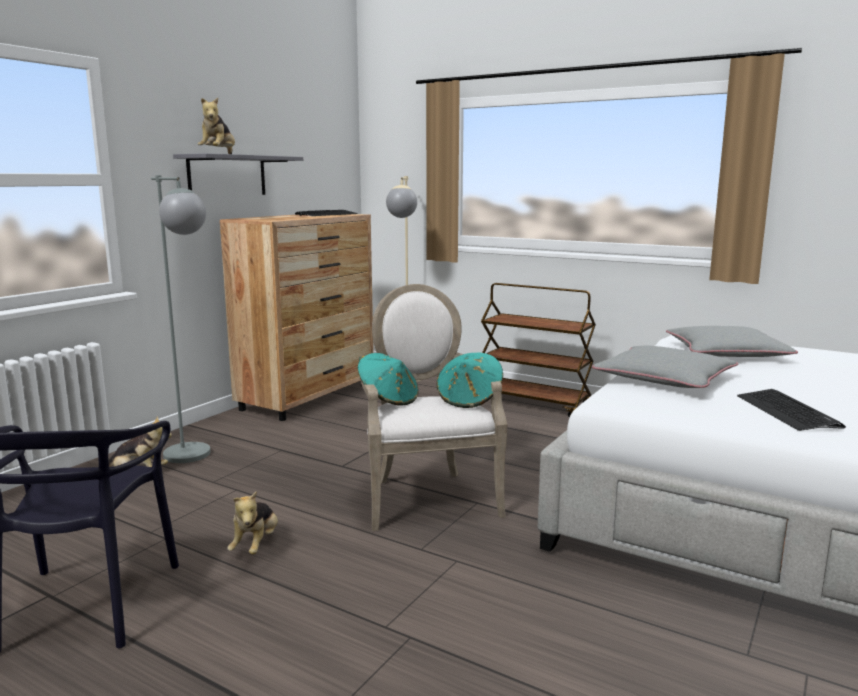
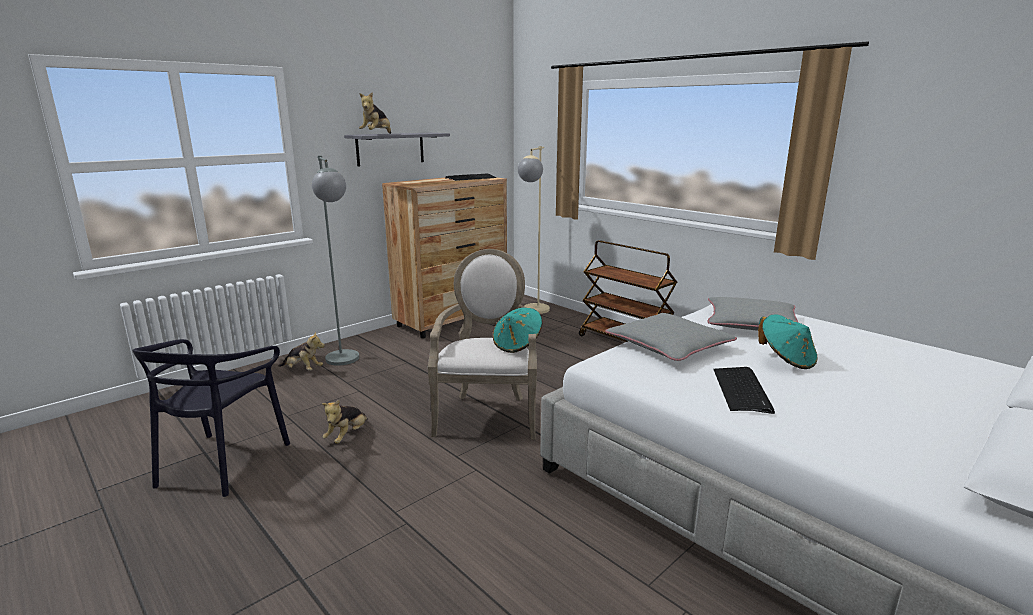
camera: 15 degrees right, 5 degrees up
(388, 399) = (457, 338): turquoise hat -> turquoise hat (786, 360)

